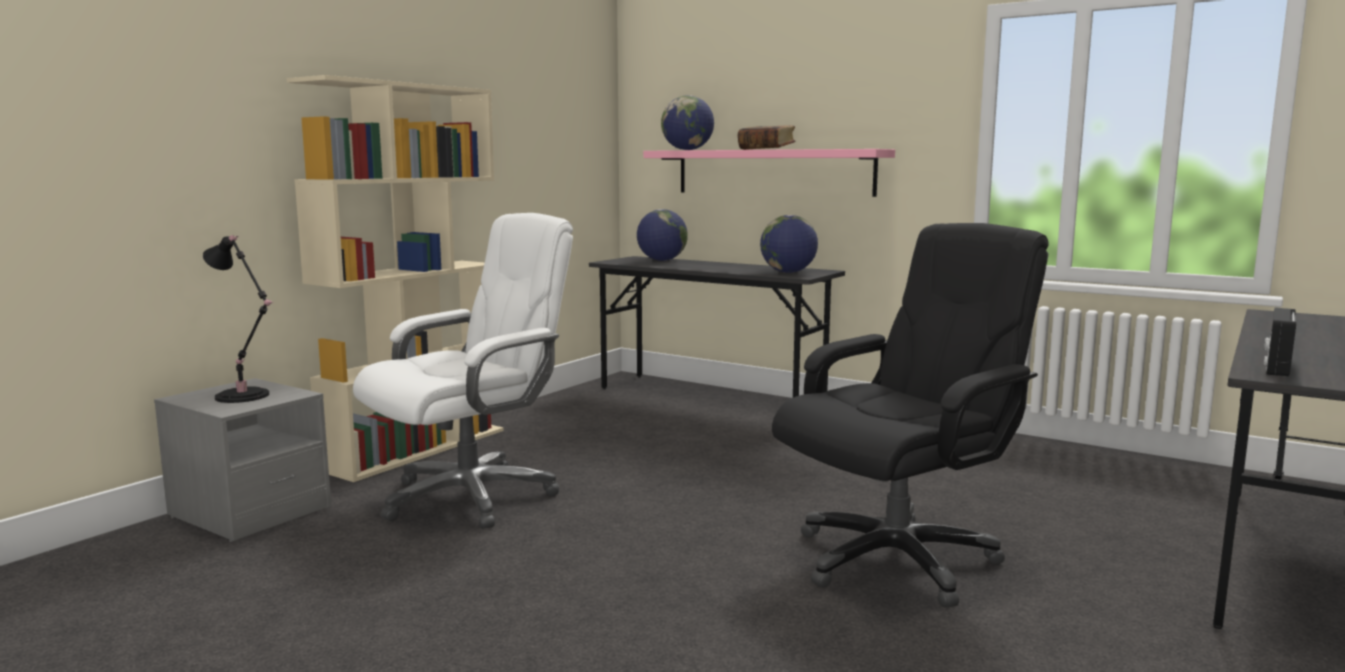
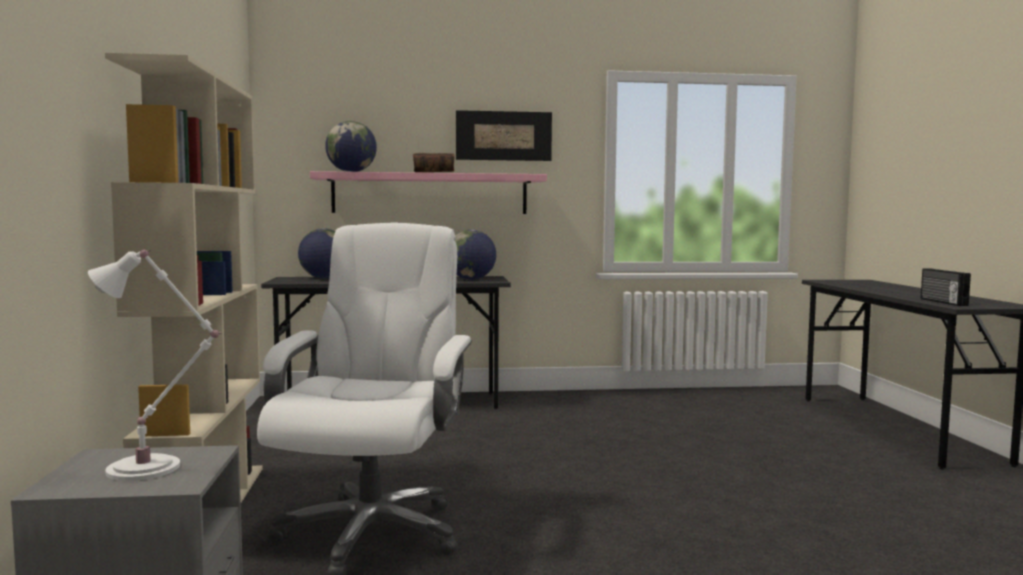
camera: 40 degrees left, 5 degrees down
(244, 397) = (150, 468): black table lamp -> white table lamp
(853, 101) = (503, 136): none -> picture
(896, 559) = (754, 481): black office chair -> none

